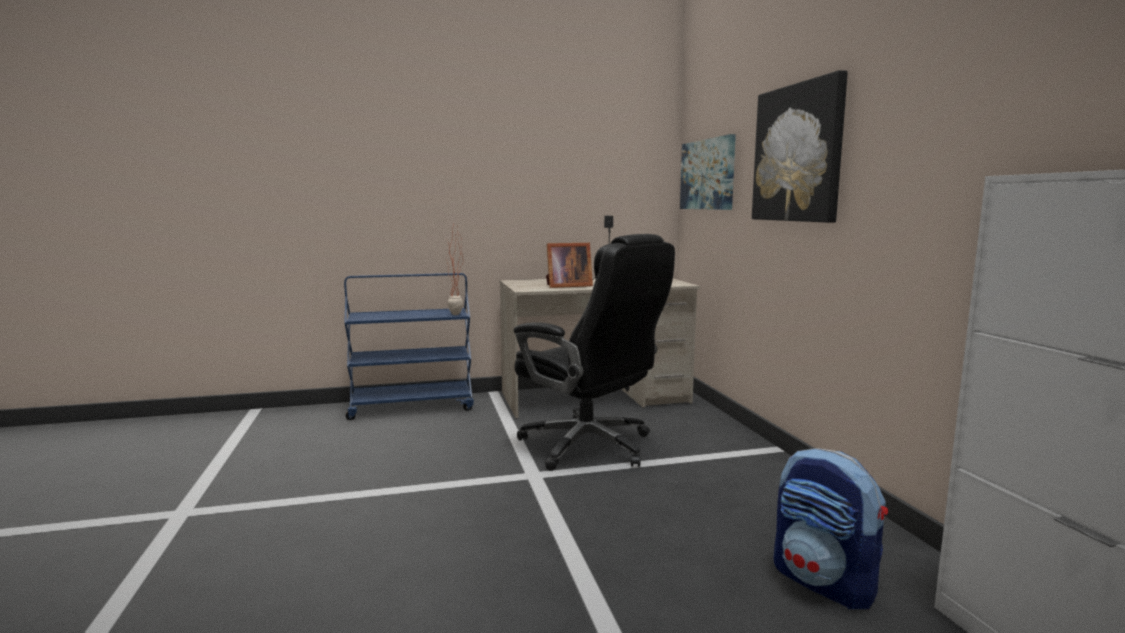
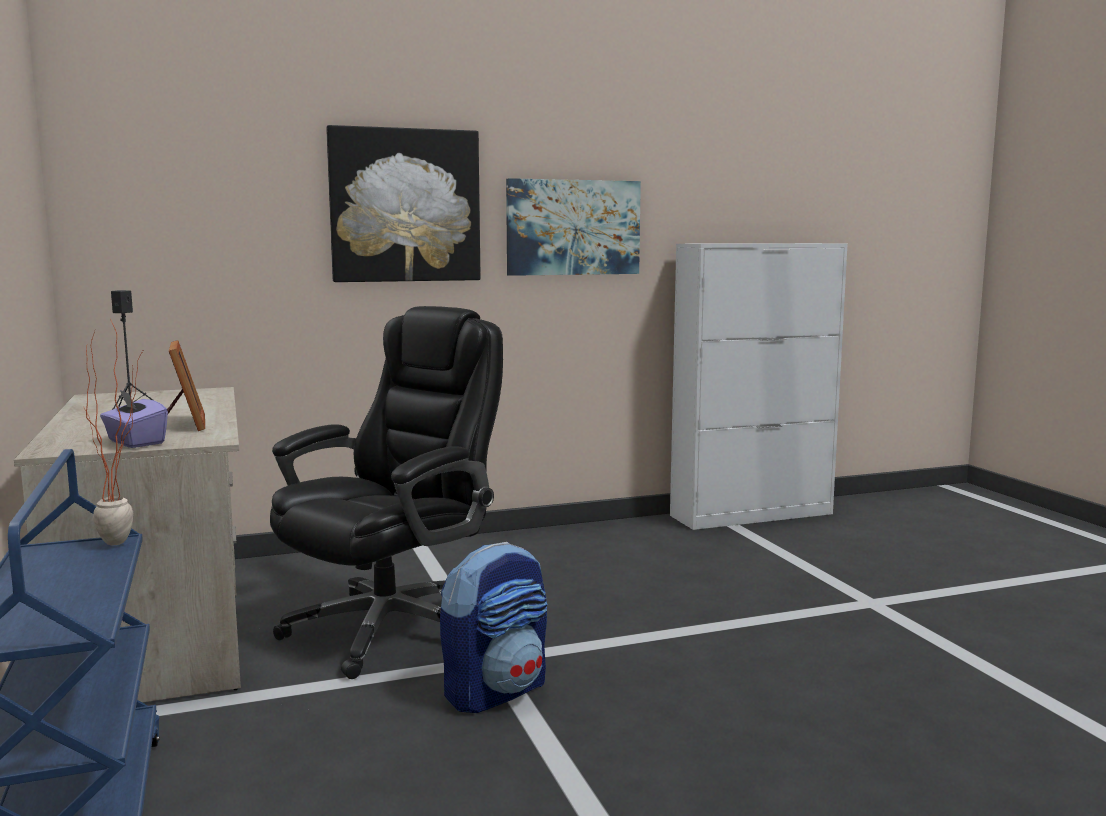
camera: 95 degrees left, 0 degrees up
(525, 284) = (135, 442): none -> purple tissue box
(708, 174) = (175, 218): picture -> picture (573, 227)
(825, 583) = (679, 550): backpack -> backpack (496, 691)

